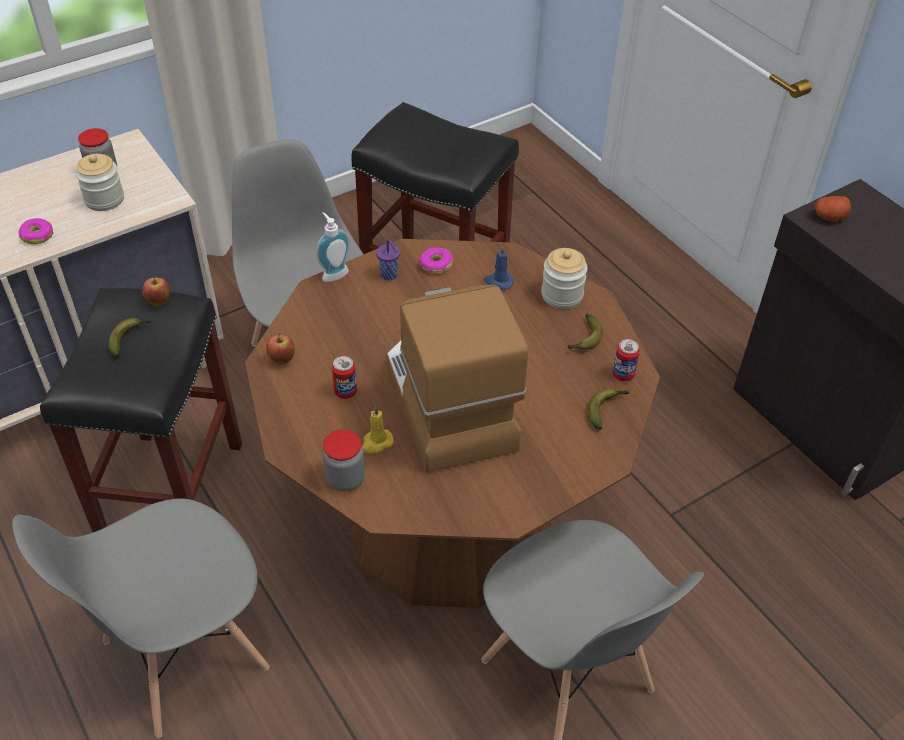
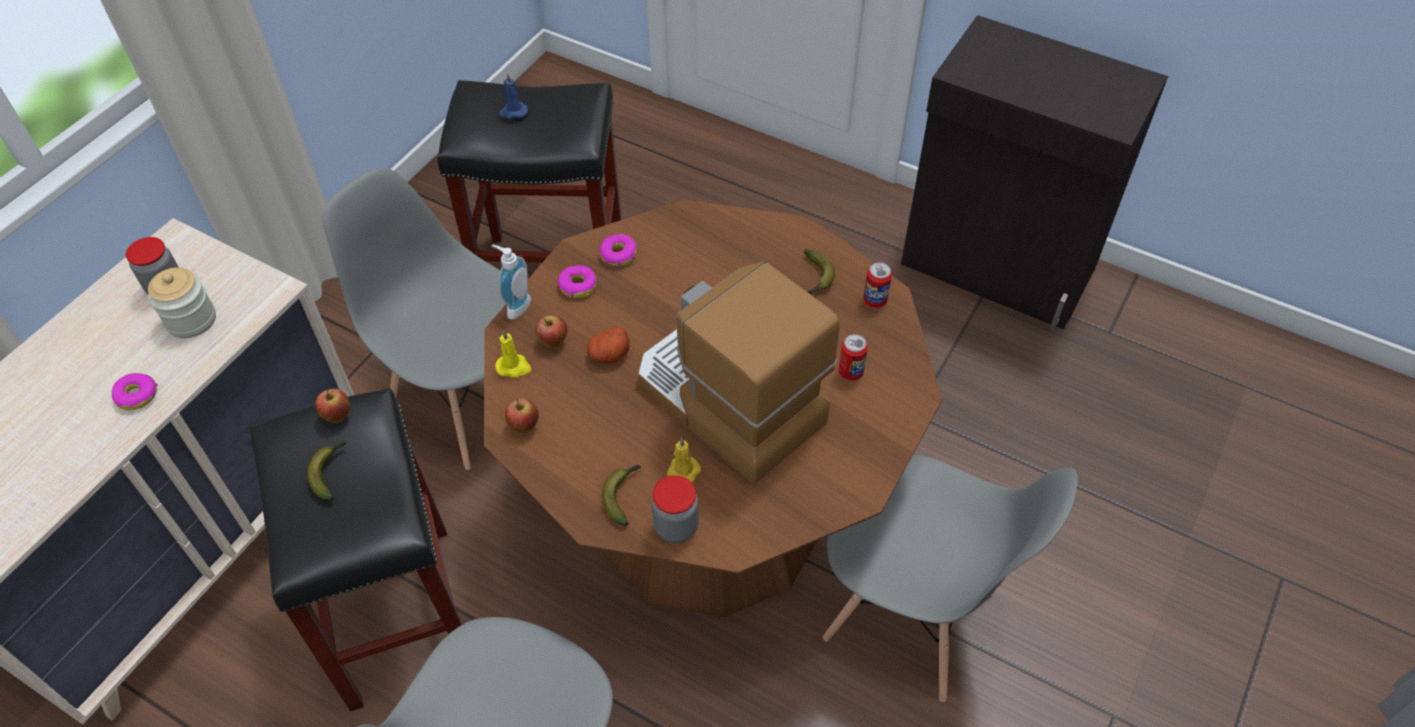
camera: 25 degrees left, 5 degrees up
(303, 315) = (514, 367): none -> yellow candle
(344, 309) = (553, 342): none -> apple
(345, 392) = (615, 433): can -> can (850, 372)
(389, 276) = (578, 286): purple cup -> donut
(498, 282) = (694, 249): blue candle -> blue candle (513, 112)
(562, 295) = (765, 239): jar -> none
(606, 409) = (881, 342): banana -> banana (623, 495)
(829, 217) = (974, 65): potato -> potato (609, 355)

